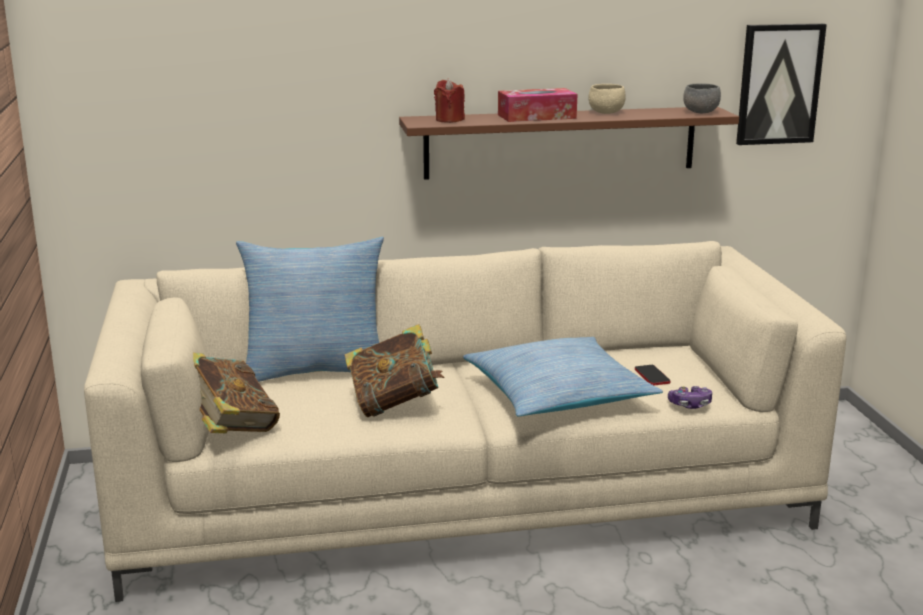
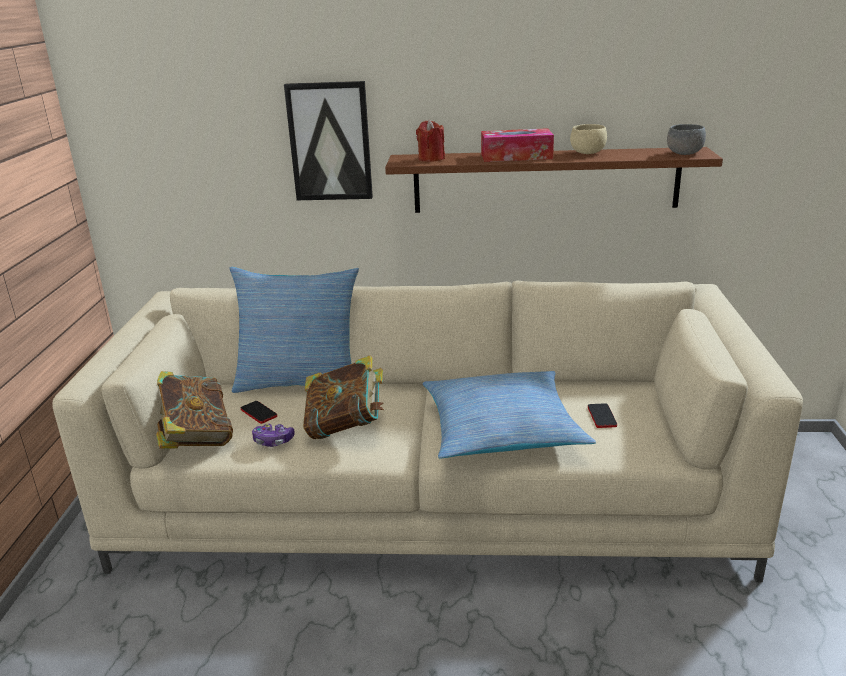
camera: 15 degrees right, 5 degrees up
(287, 400) = (258, 413): none -> phone
(690, 404) = (628, 454): game controller -> game controller (273, 441)
(779, 84) = (775, 124): picture -> picture (330, 141)

